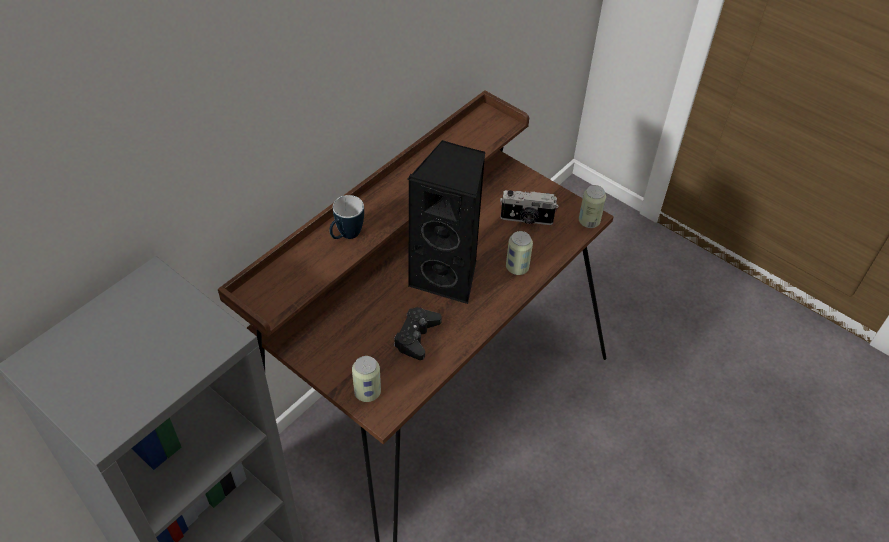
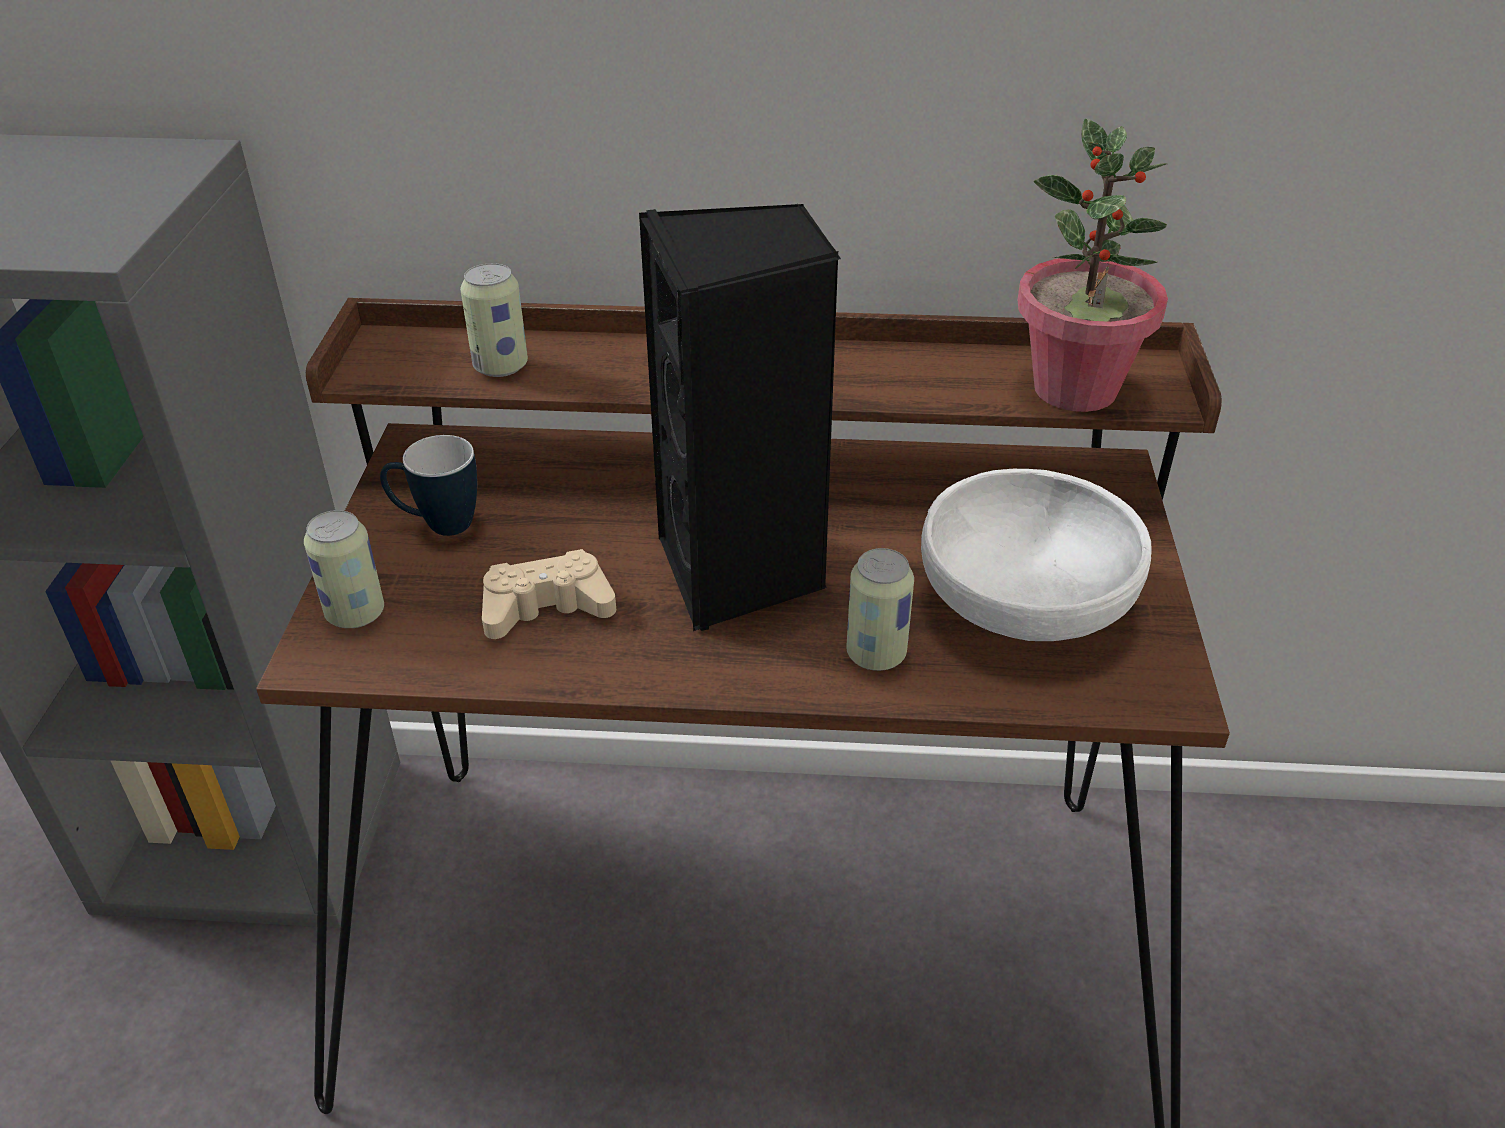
camera: 55 degrees right, 10 degrees down
(346, 236) = (618, 365): mug -> mug (437, 525)
(416, 336) = (546, 607): black game controller -> beige game controller
(482, 139) = (1075, 390): none -> potted plant
(526, 219) = (1025, 603): camera -> white bowl
(589, 221) = (1153, 699): can -> can (501, 366)

